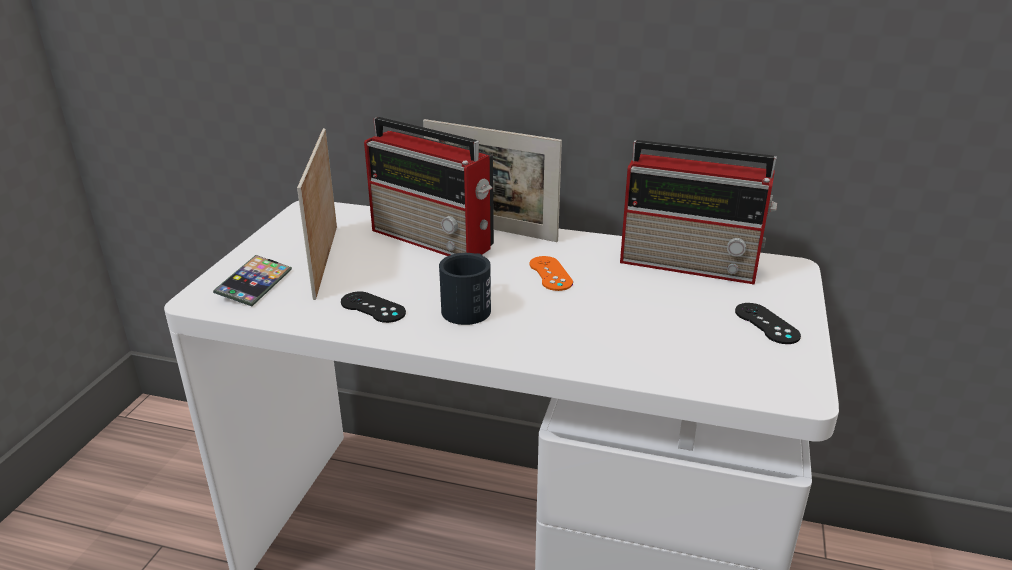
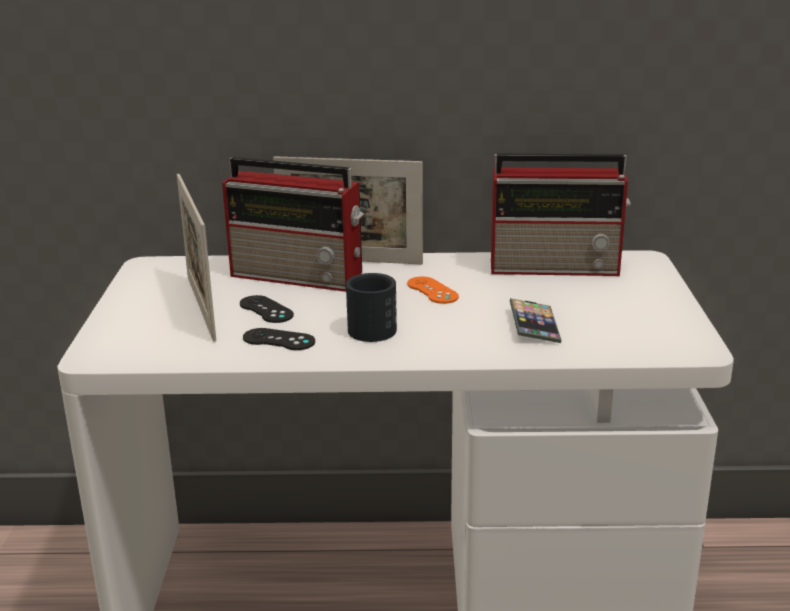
camera: 15 degrees left, 5 degrees down
(255, 285) = (142, 337): phone -> phone (534, 326)
(766, 323) = (645, 304): black game controller -> black game controller (266, 309)

